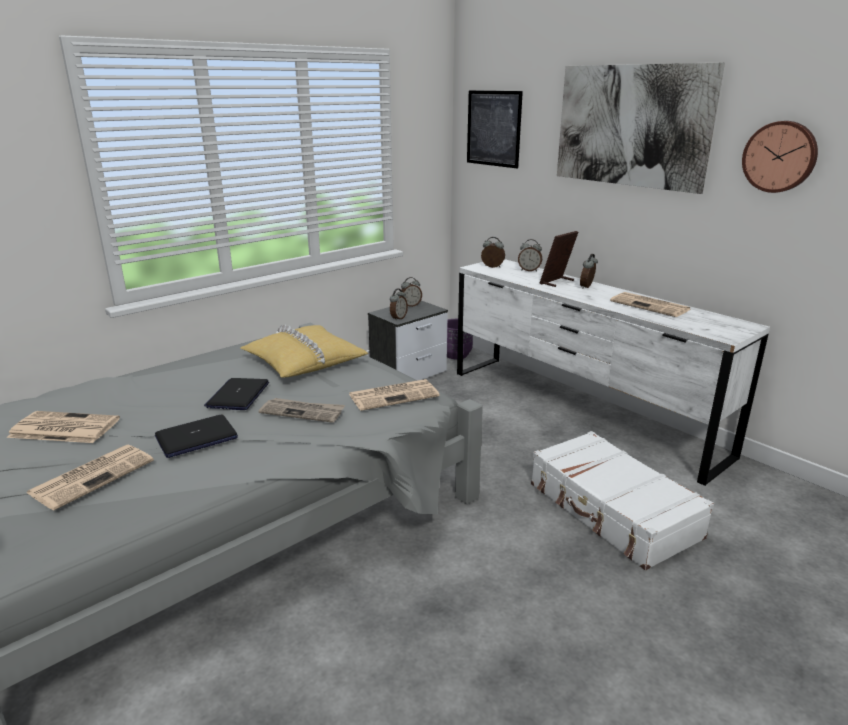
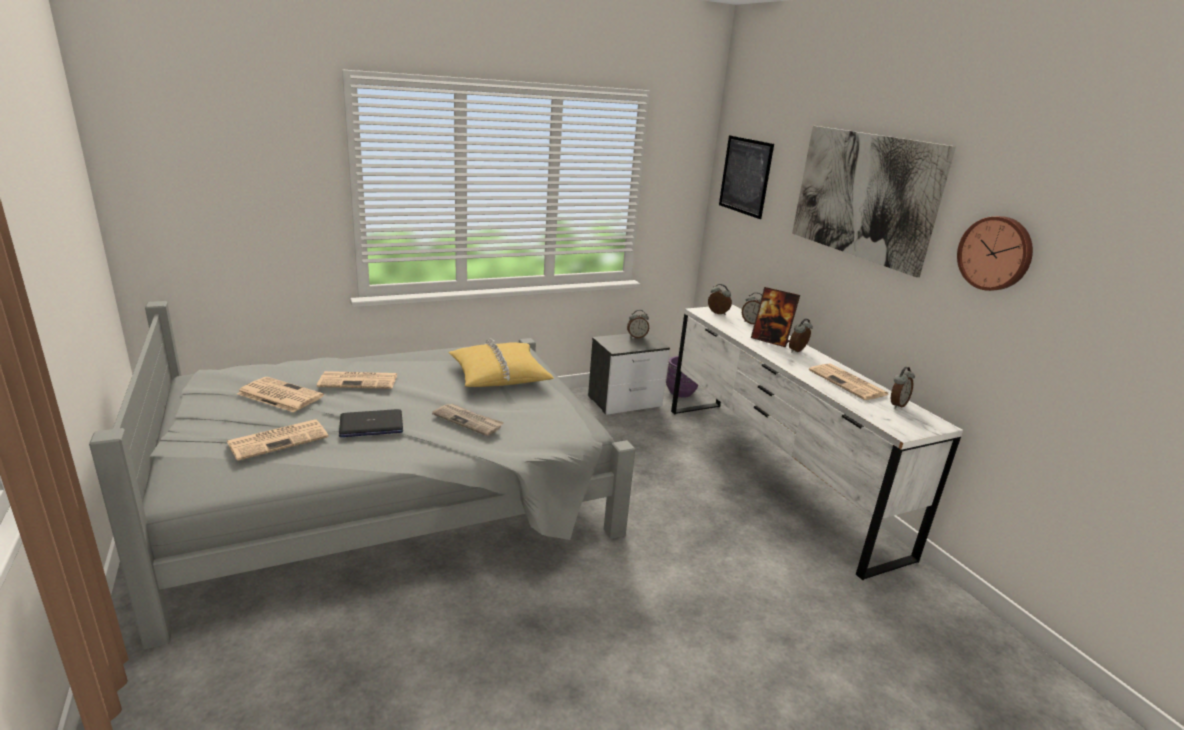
camera: 15 degrees right, 0 degrees up
(238, 395) = (425, 395): laptop -> none
(394, 395) = (556, 422): newspaper -> newspaper (359, 381)
(398, 318) = (616, 348): alarm clock -> alarm clock (896, 405)
(557, 282) = (770, 340): picture frame -> picture frame turned 120 degrees counterclockwise
(612, 511) = (748, 580): white suitcase -> none

